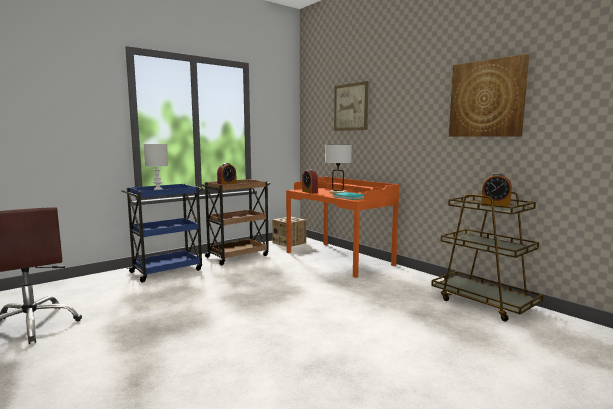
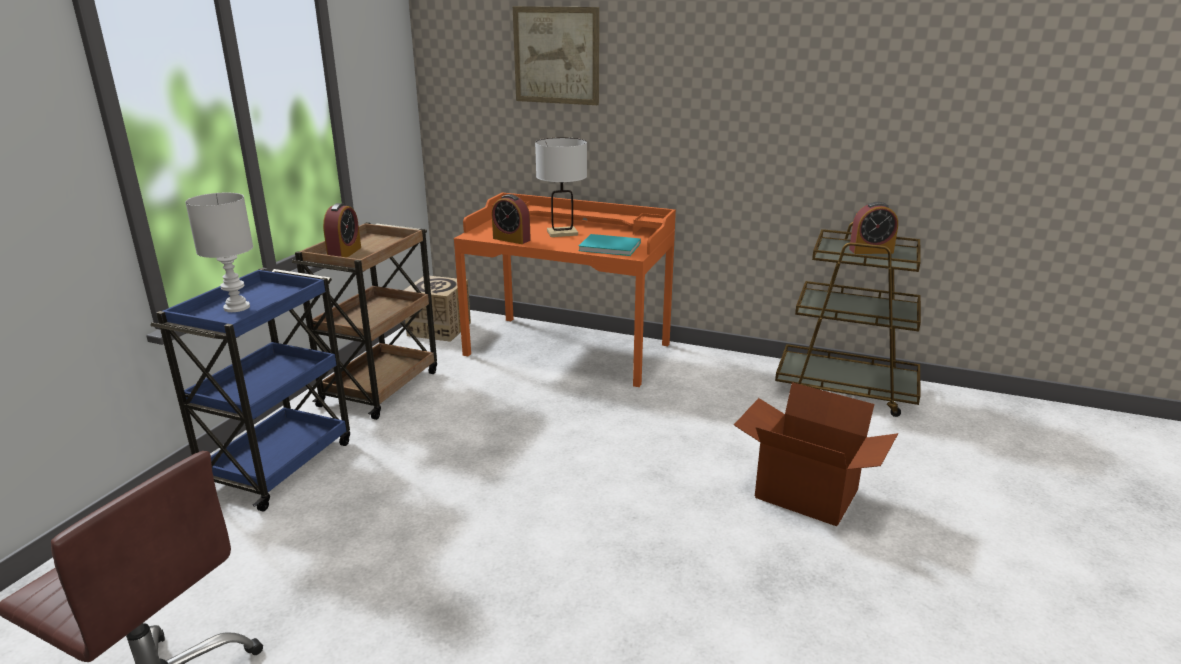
camera: 30 degrees left, 15 degrees up
(389, 339) = (805, 495): none -> cardboard box
(486, 99) = (845, 71): picture -> none

